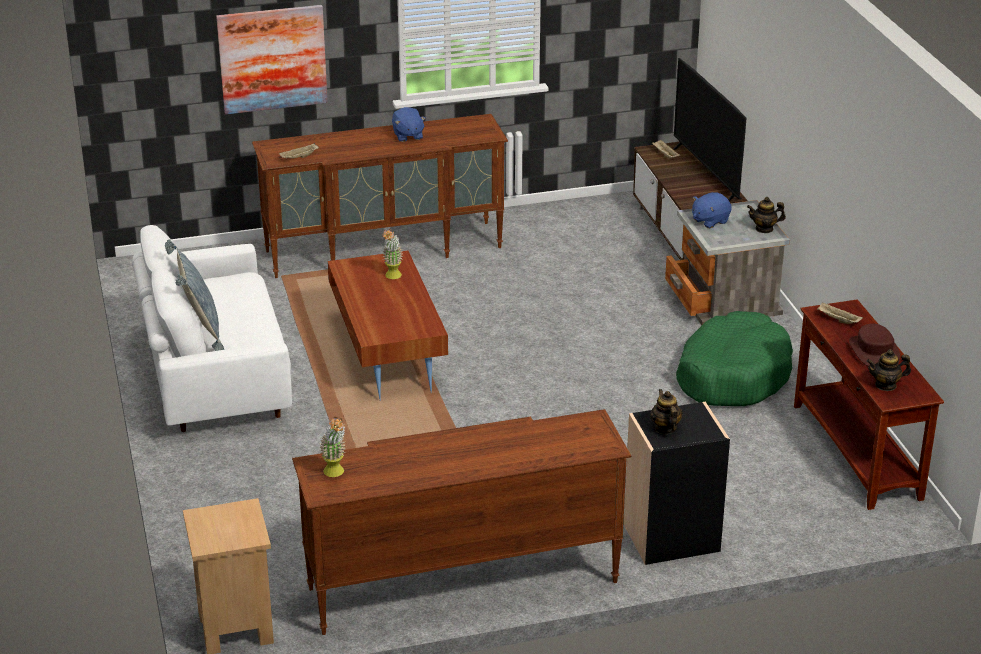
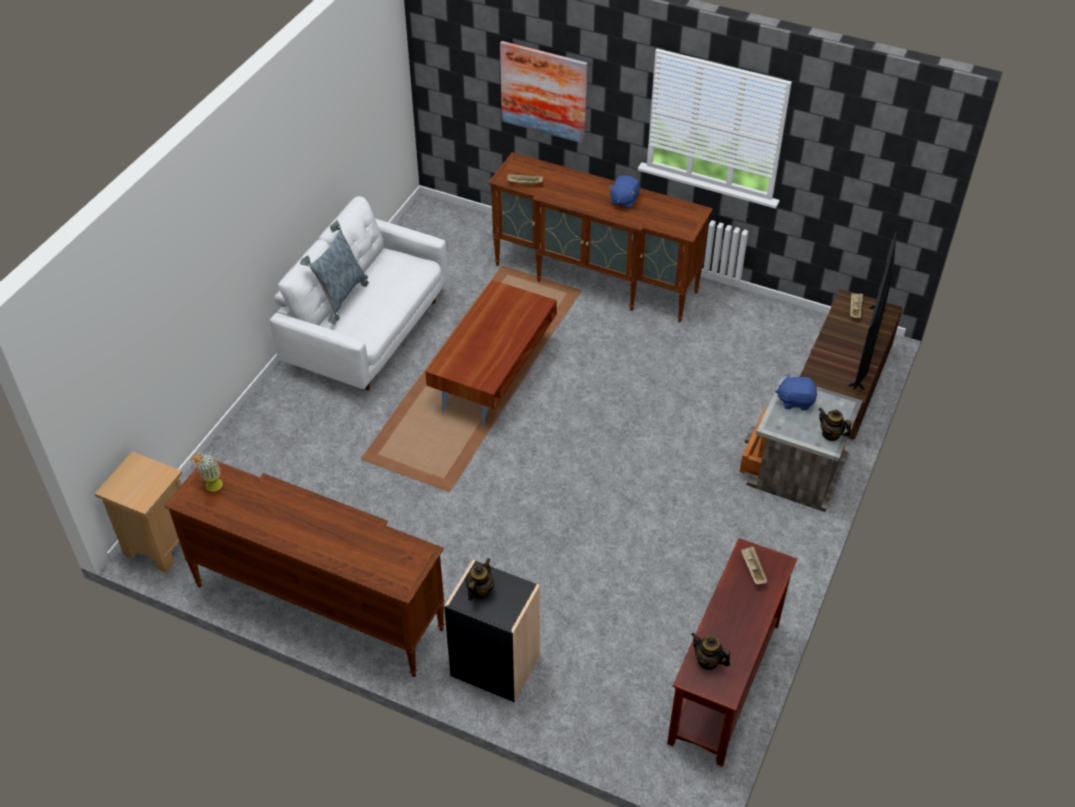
camera: 40 degrees right, 15 degrees up
(392, 277) = (517, 319): potted plant -> none
(732, 375) = (714, 546): green dog bed -> none
(874, 352) = (741, 621): brown hat -> none

